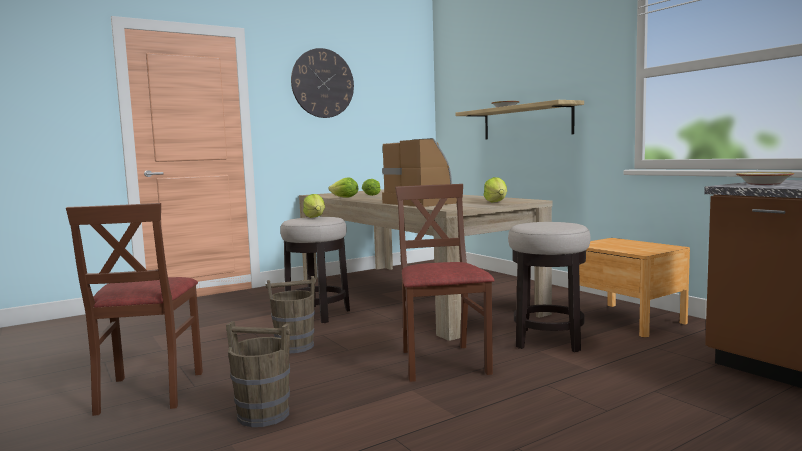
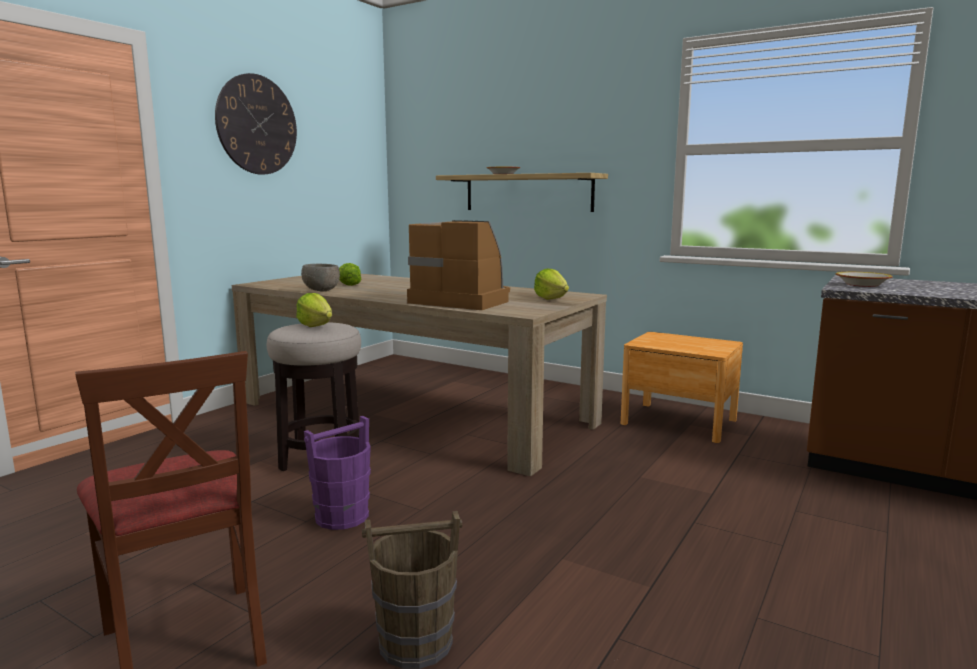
camera: 25 degrees left, 5 degrees up
(294, 346) = (341, 516): brown bucket -> purple bucket
(345, 197) = (321, 291): lettuce -> grey bowl
(442, 362) = (556, 510): brown chair -> none
(548, 340) = (634, 460): stool -> none

